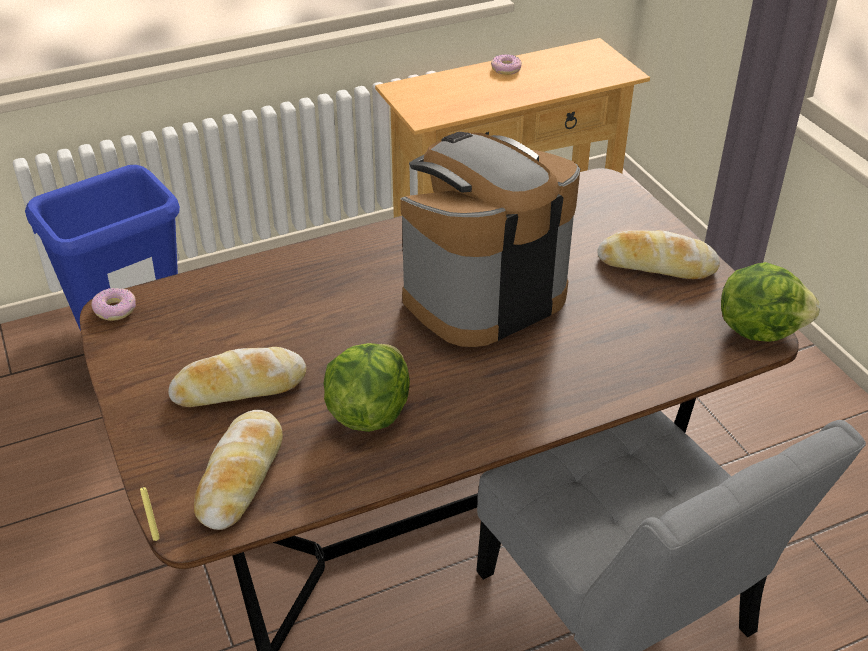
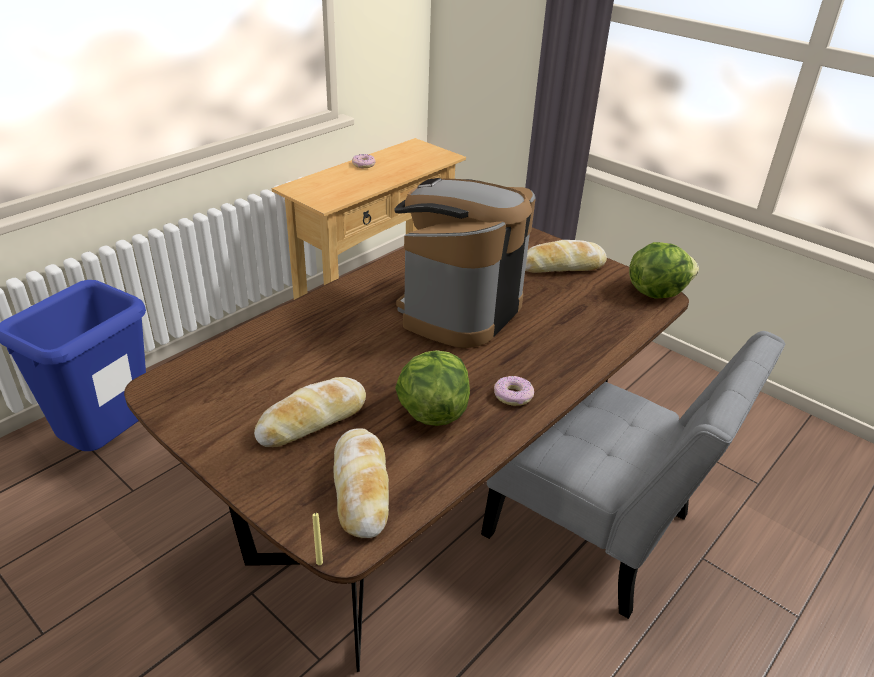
camera: 25 degrees left, 5 degrees down
(115, 309) = (157, 386): donut -> donut (513, 395)

